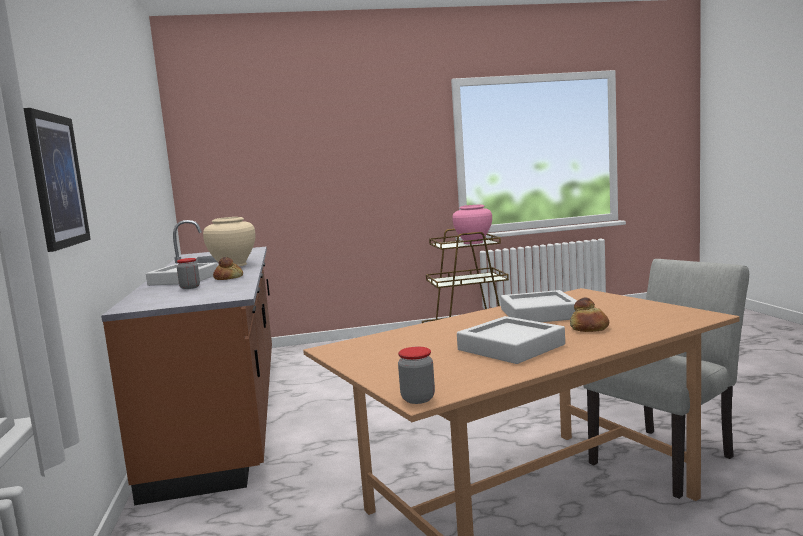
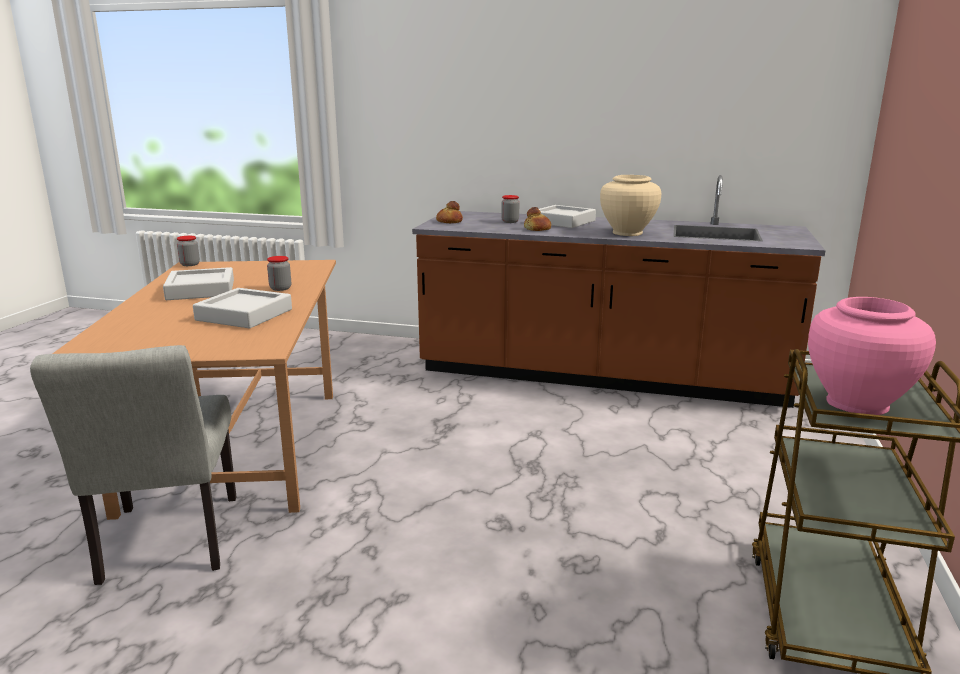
camera: 115 degrees right, 10 degrees up
(57, 180) = (420, 114): picture -> none
(453, 328) = (280, 288): none -> jar
(589, 328) = (170, 315): bread -> bread (449, 221)

